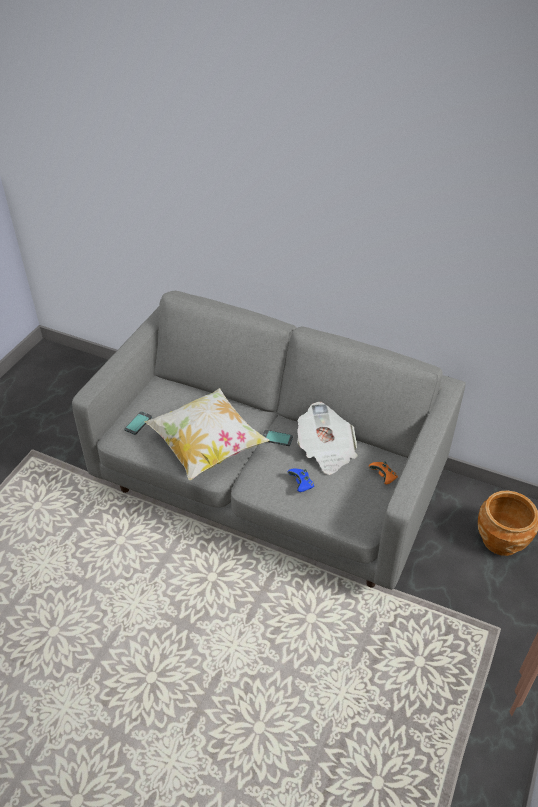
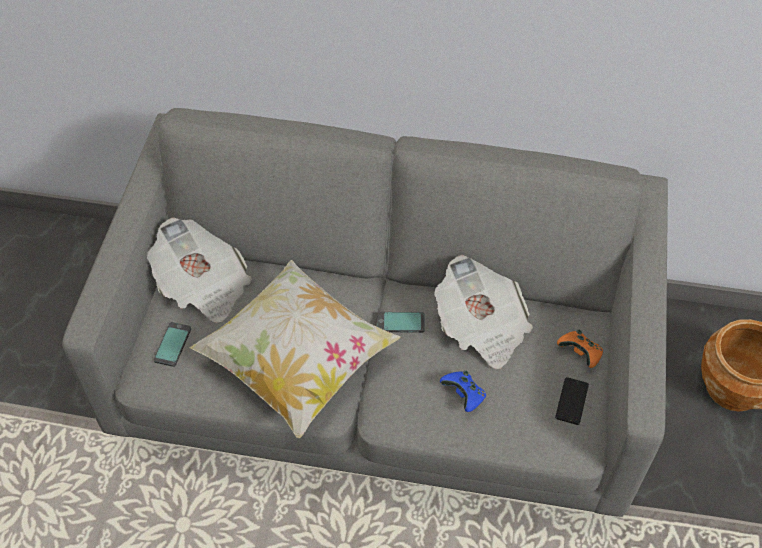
camera: 15 degrees left, 10 degrees up
(167, 396) = (204, 284): none -> newspaper
(368, 501) = (571, 401): none -> phone

